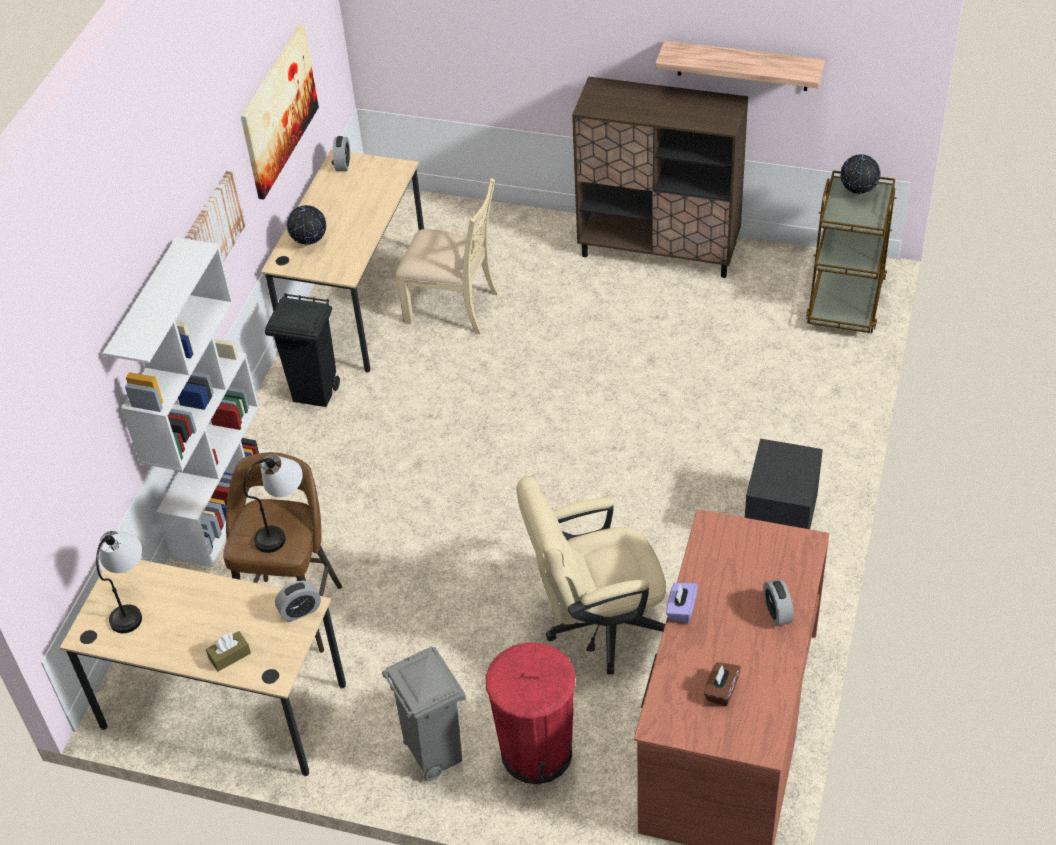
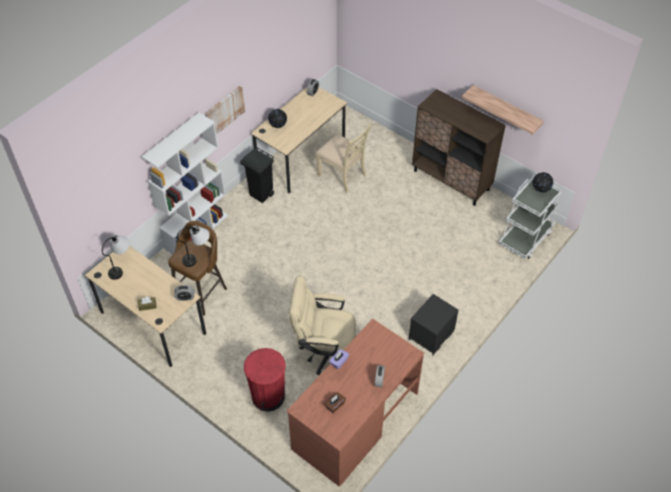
camera: 20 degrees right, 5 degrees up
(278, 111) = (281, 62): picture -> none
(434, 754) = (226, 379): grey trash can -> none
(846, 300) = (525, 237): brown cart -> white cart

